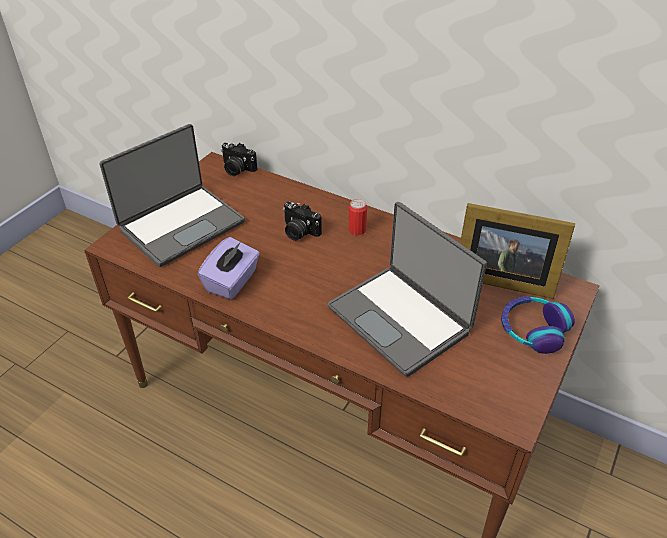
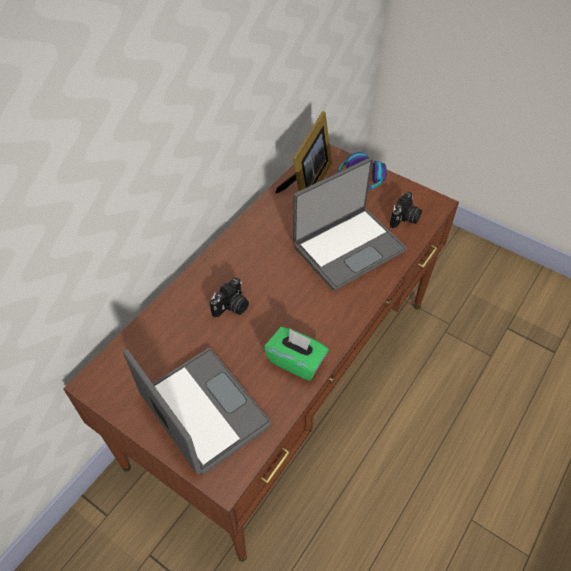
camera: 85 degrees left, 10 degrees up
(232, 282) = (296, 361): purple tissue box -> green tissue box
(237, 169) = (110, 360): camera -> camera (405, 219)
(357, 230) = (237, 264): can -> none

